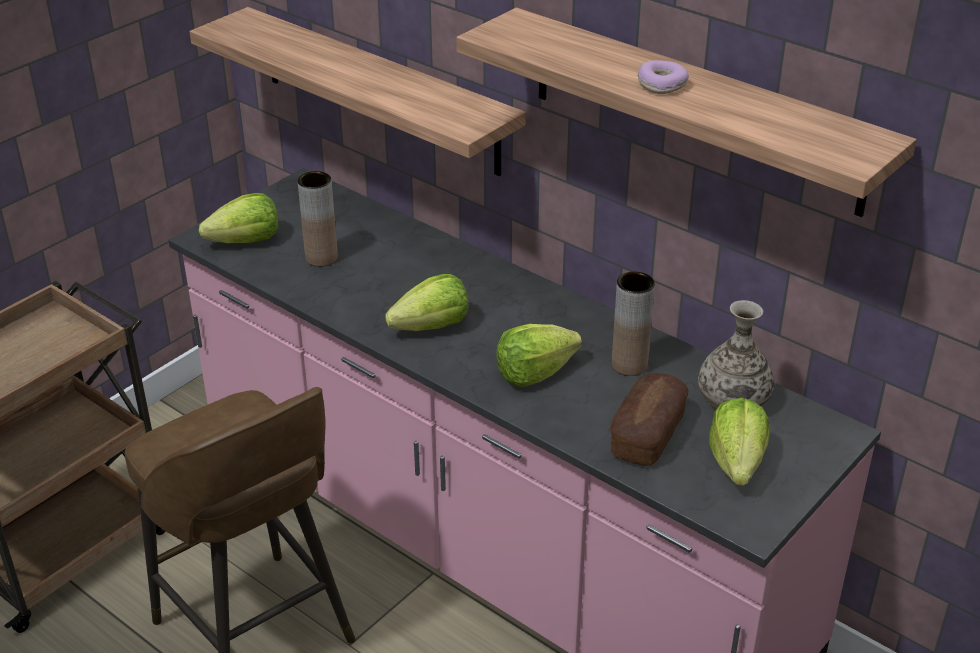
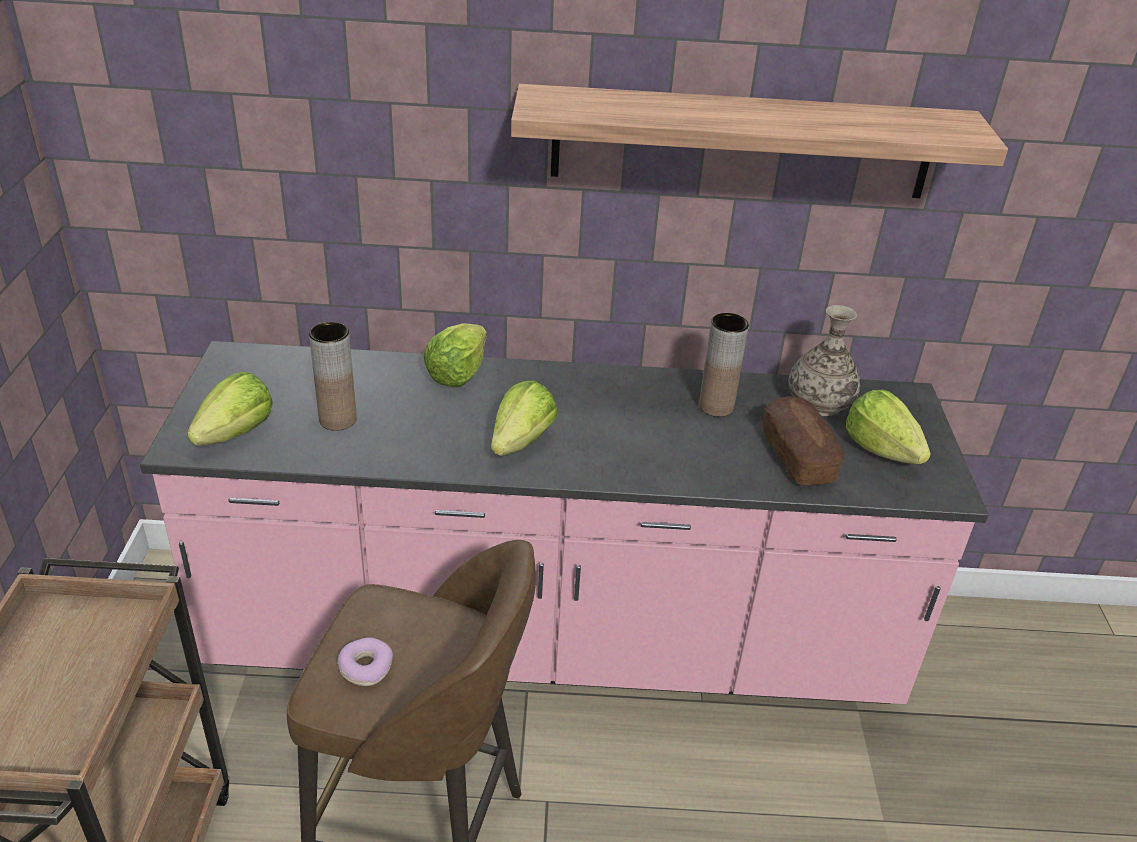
camera: 40 degrees left, 0 degrees up
(378, 90) = (319, 223): shelf -> none
(534, 373) = (654, 445): lettuce -> lettuce (457, 373)
(661, 85) = (750, 116): donut -> donut (365, 667)

